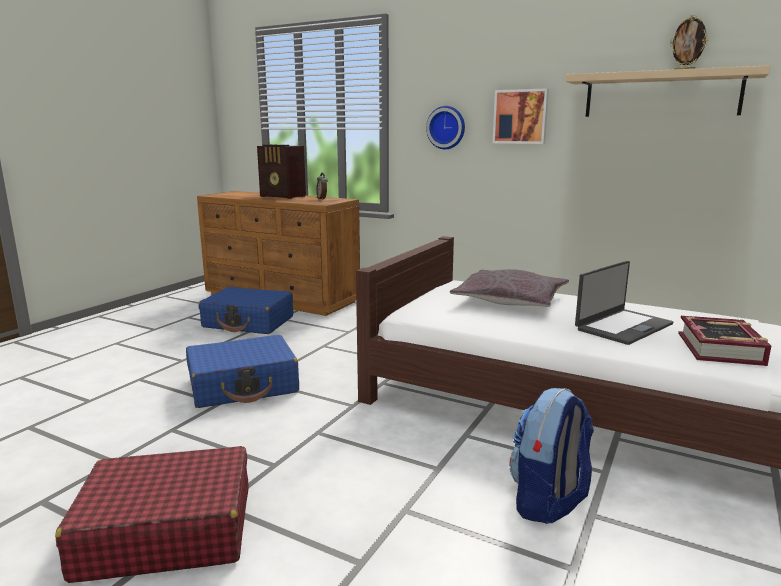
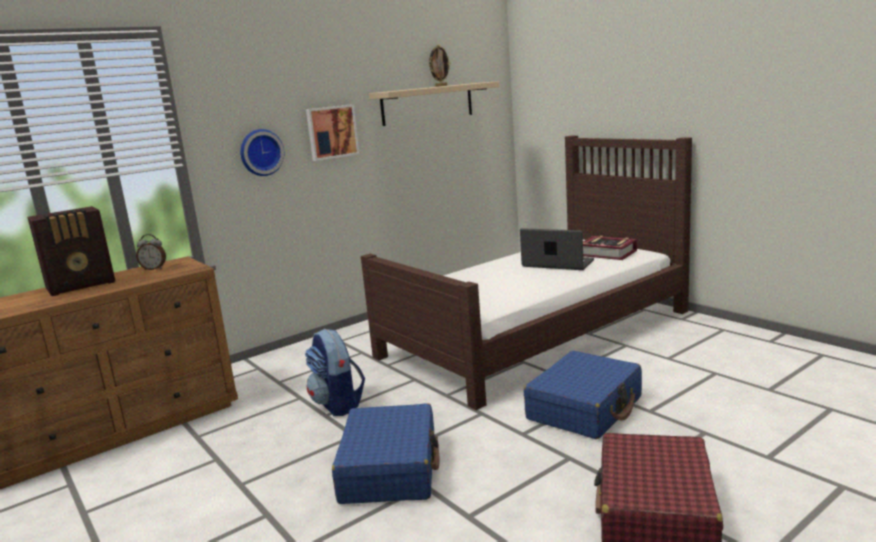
camera: 65 degrees left, 0 degrees up
(248, 322) = (182, 459): blue suitcase -> blue suitcase (585, 408)
(510, 300) = (475, 281): grey pillow -> none
(548, 501) = (652, 366): backpack -> backpack (338, 404)
(622, 326) = (557, 264): laptop -> laptop turned 45 degrees counterclockwise

